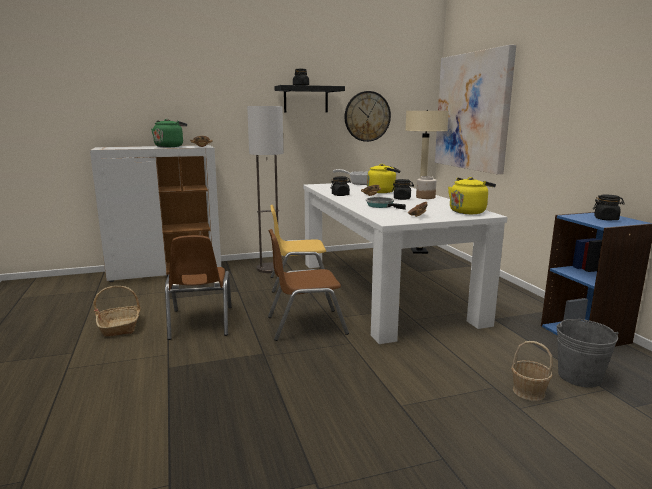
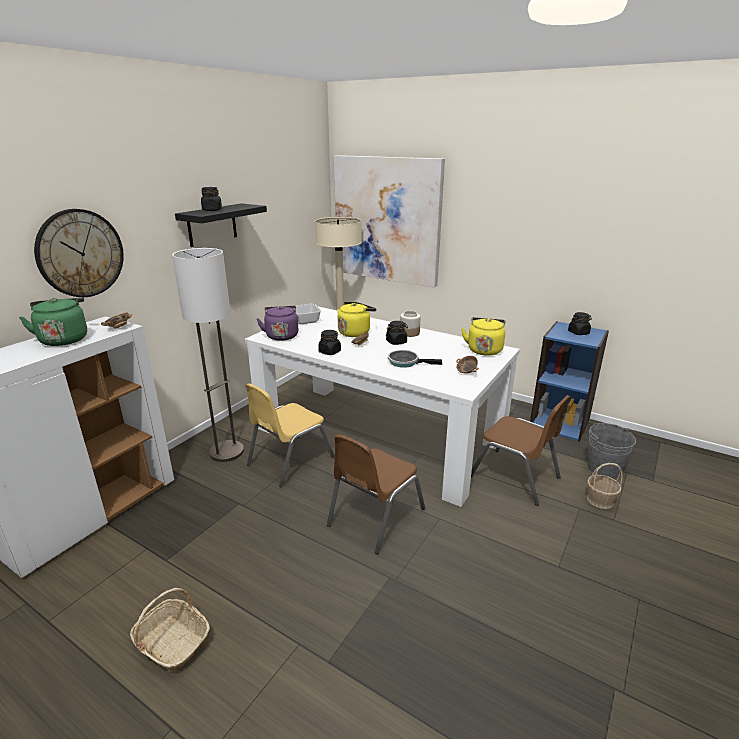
camera: 40 degrees left, 10 degrees up
(200, 323) = (266, 575): brown chair -> brown chair (515, 477)
(328, 186) = (281, 335): none -> purple kettle
(367, 116) = (274, 233): wall clock -> wall clock (80, 253)

